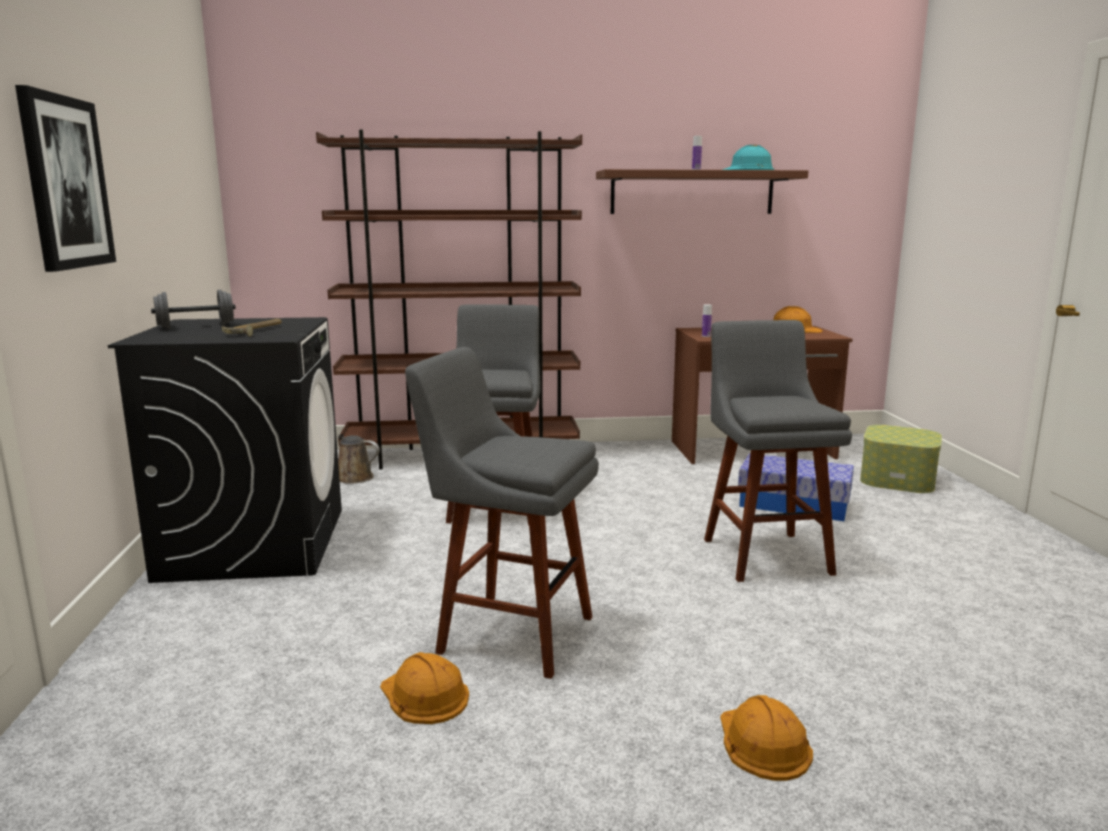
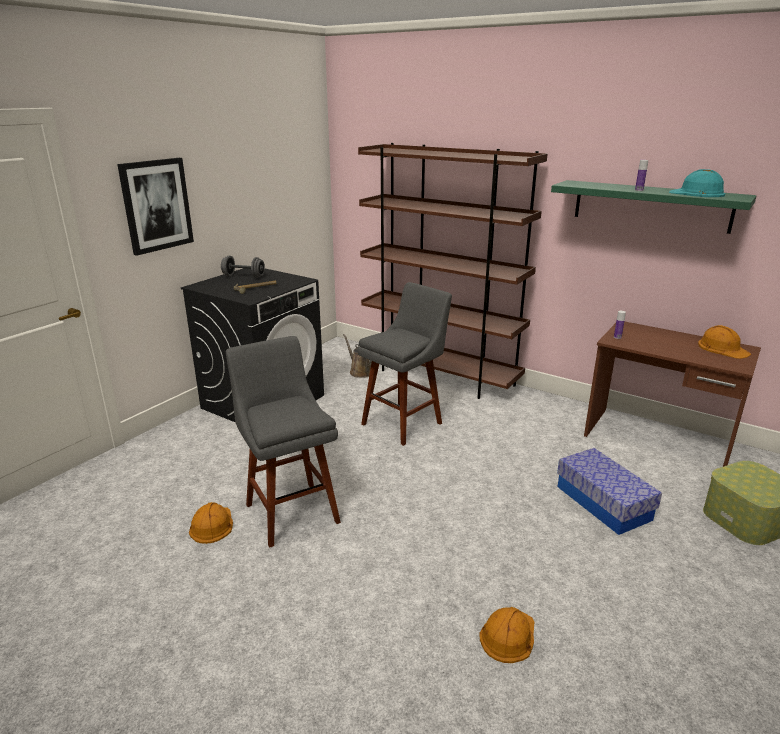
camera: 40 degrees right, 10 degrees up
(692, 193) = (651, 206): brown shelf -> green shelf
(762, 743) = (301, 644): orange hard hat -> orange hard hat (508, 635)
(764, 553) = (509, 531): grey stool -> none

